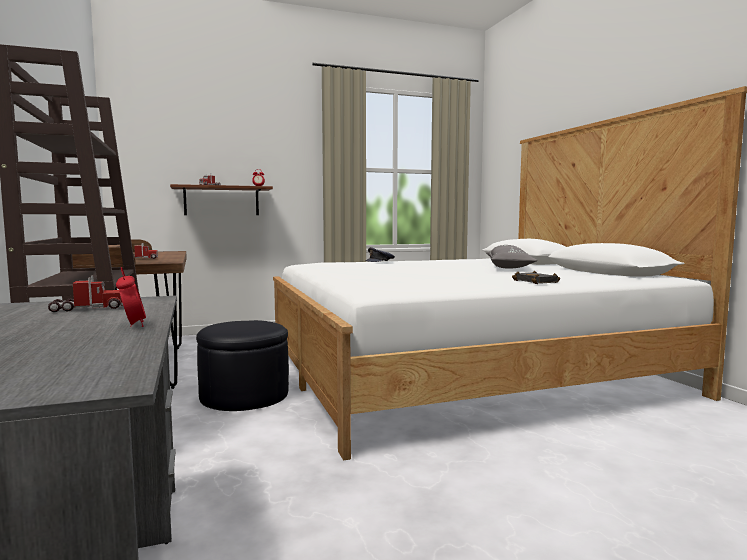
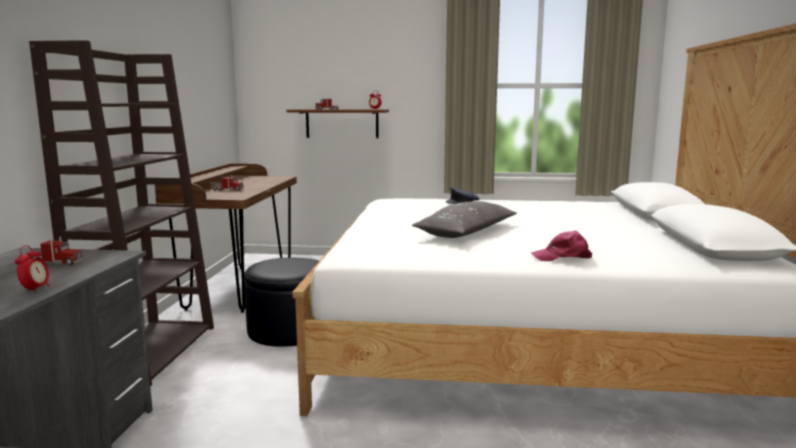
camera: 25 degrees right, 5 degrees up
(509, 267) = (601, 223): grey pillow -> grey pillow (466, 232)
(537, 281) = (562, 257): black book -> pink cap

